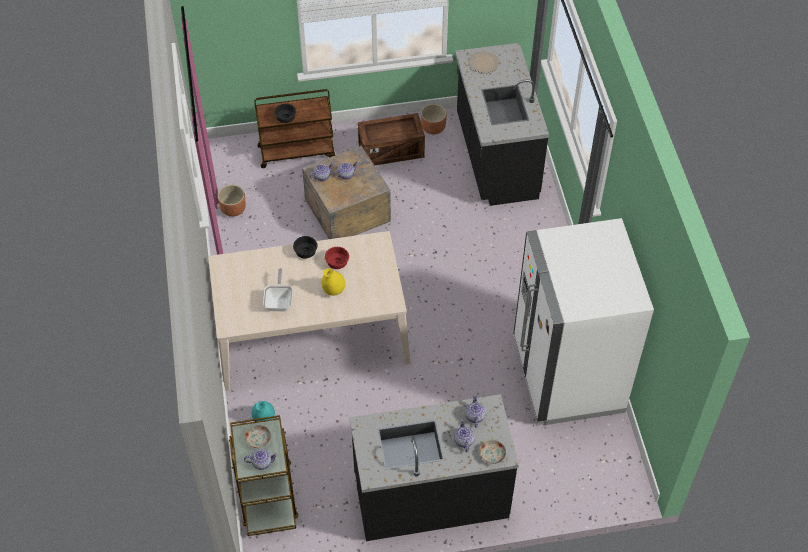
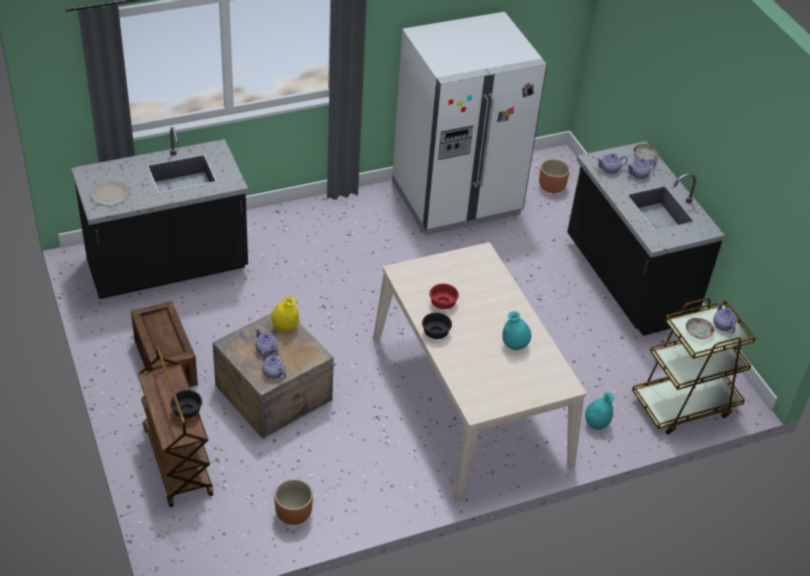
camera: 105 degrees left, 10 degrees down
(279, 301) = (514, 345): frying pan -> turquoise vase
(333, 290) = (483, 301): yellow vase -> yellow vase (285, 327)
(433, 128) = (121, 326): brown planter -> brown planter (551, 187)

